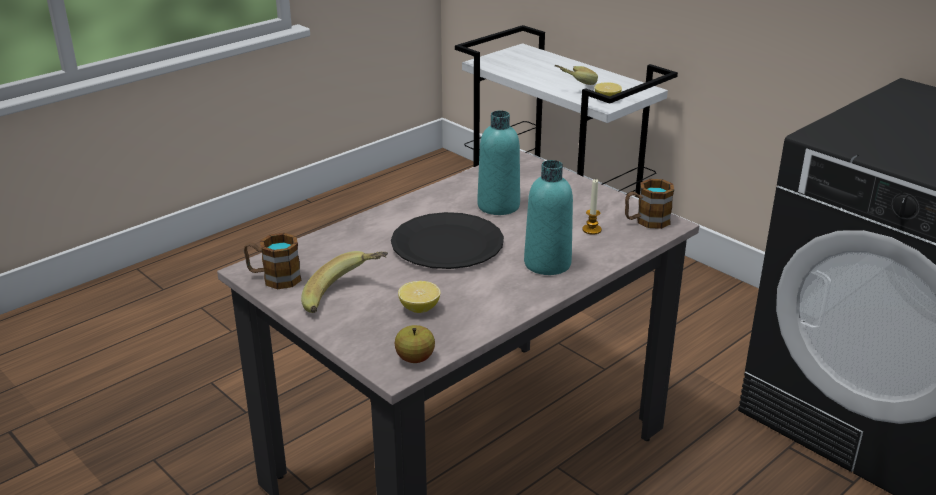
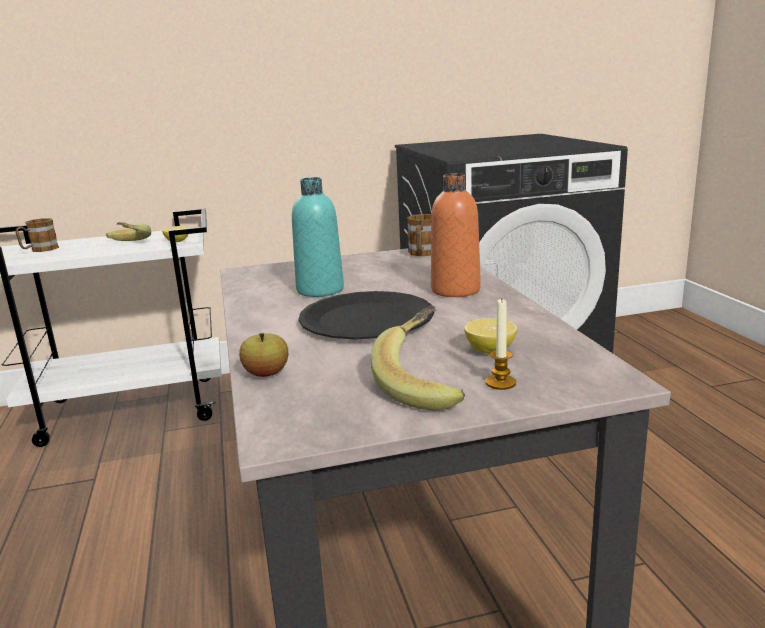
camera: 60 degrees left, 10 degrees down
(274, 278) = (324, 423): mug -> mug (39, 250)
(415, 358) = (597, 367): apple -> apple (266, 374)
(547, 264) = (455, 290): turquoise bottle -> orange bottle
(591, 230) = (413, 269): candle -> candle (500, 383)

